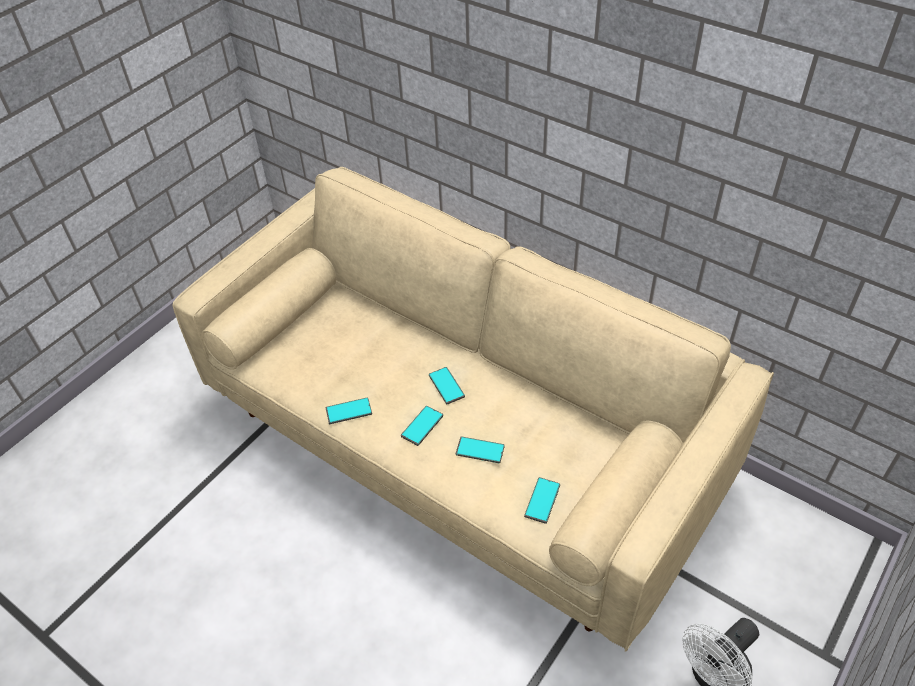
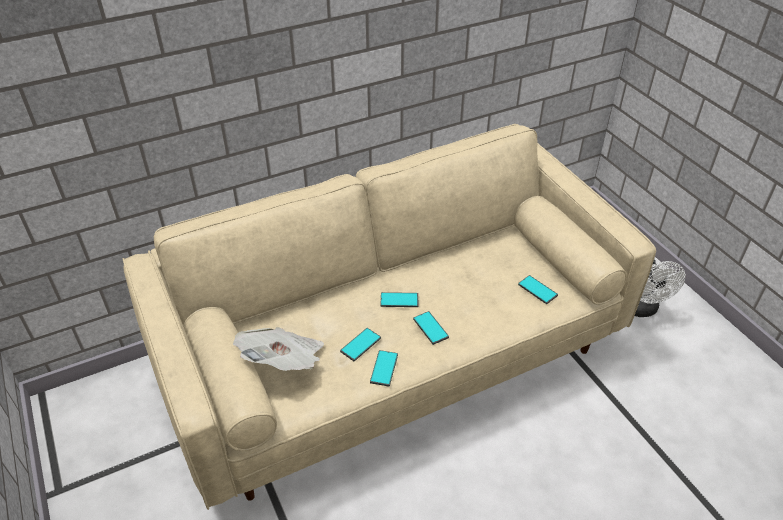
camera: 65 degrees left, 5 degrees down
(319, 339) = (284, 362): none -> newspaper
(480, 450) = (475, 304): phone -> phone (360, 345)

